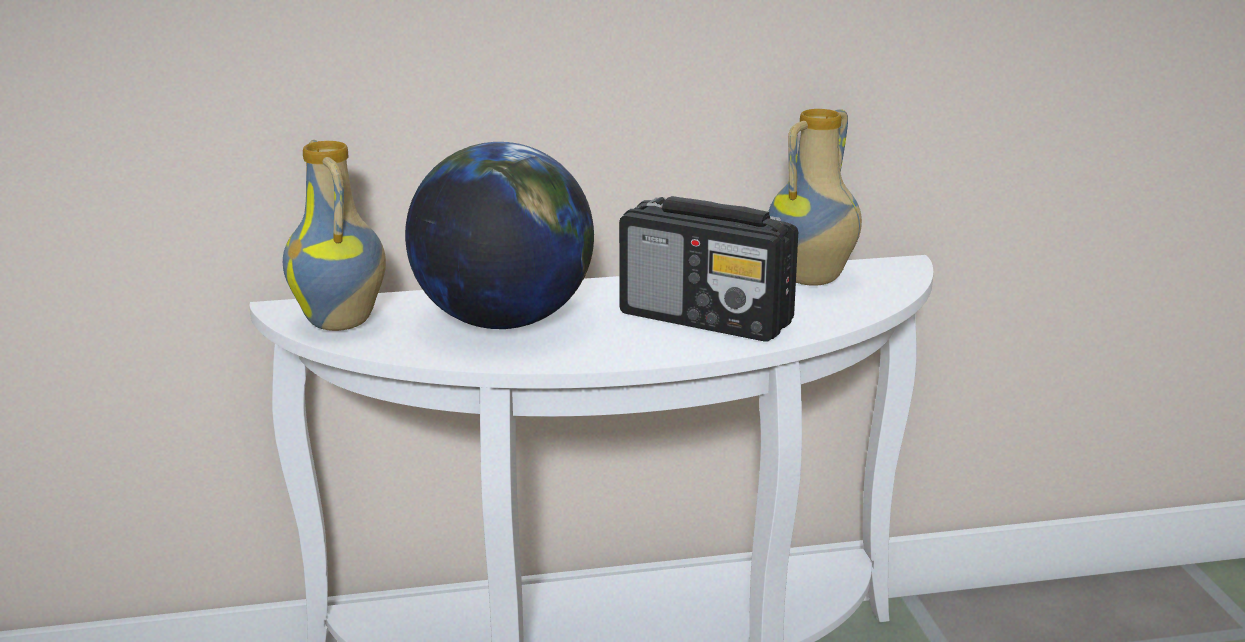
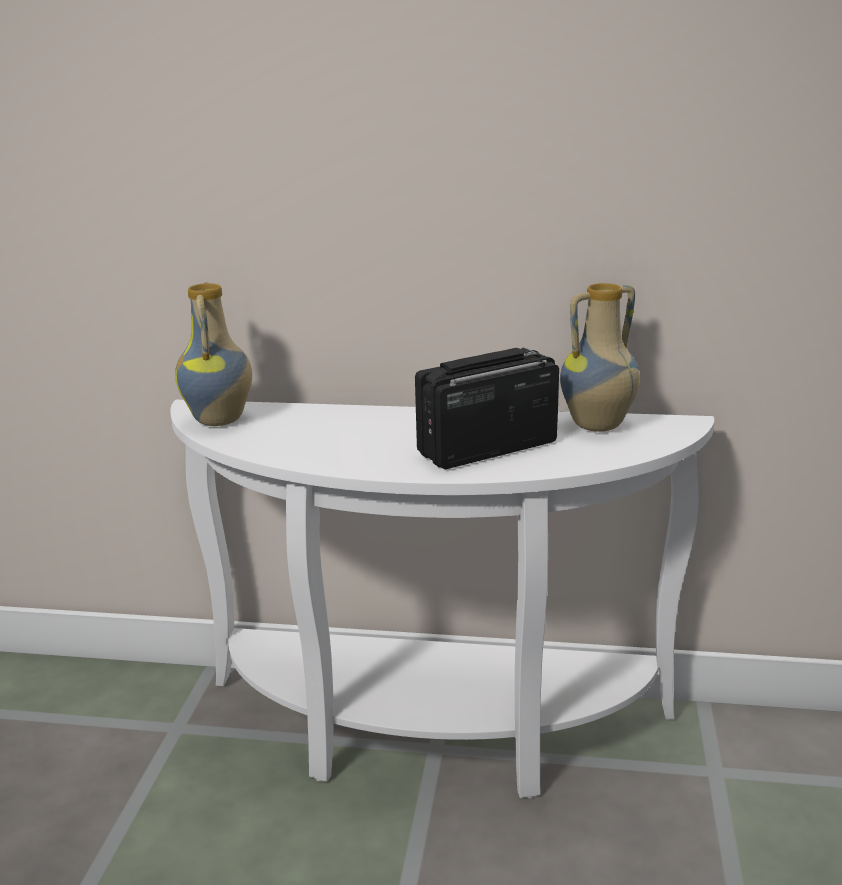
camera: 20 degrees right, 0 degrees up
(503, 321) = (332, 432): globe -> none
(707, 319) = (486, 448): radio -> radio turned 105 degrees clockwise

